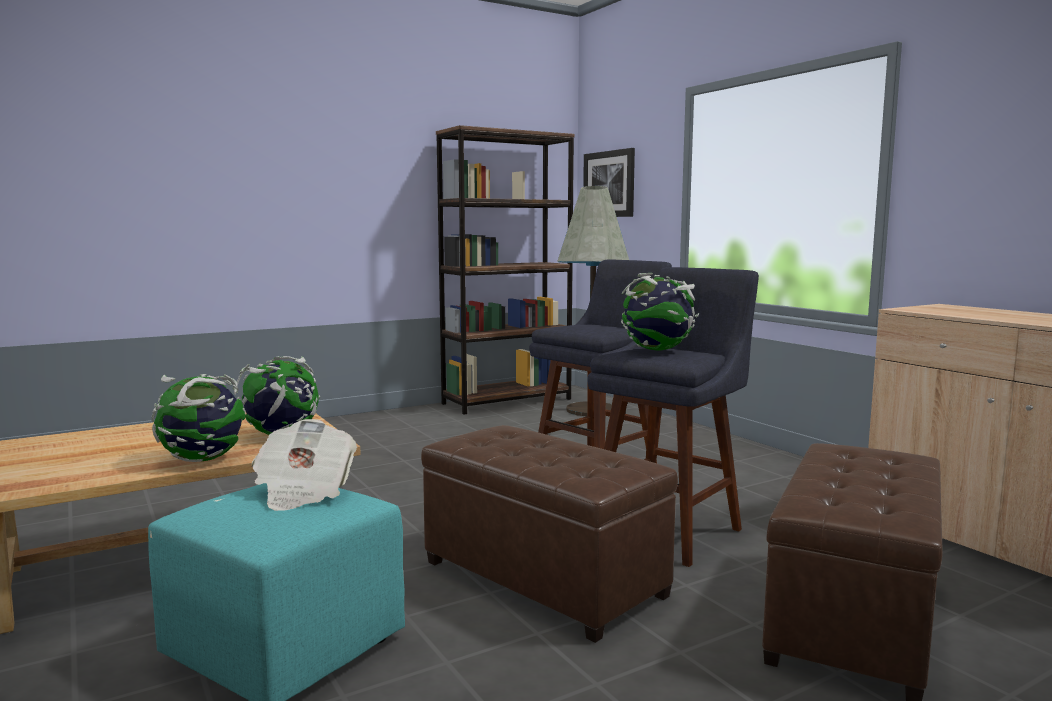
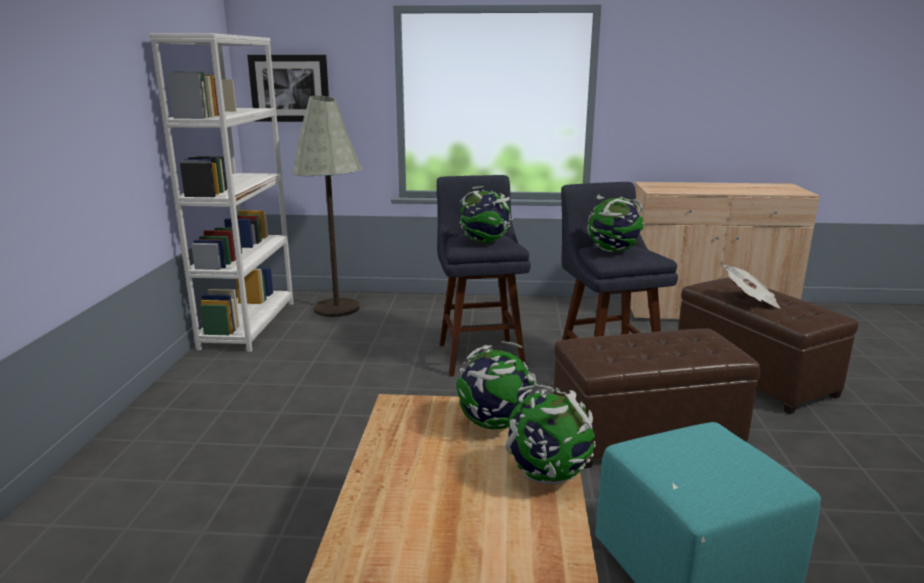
camera: 55 degrees left, 10 degrees up
(303, 491) = (682, 445): newspaper -> newspaper (750, 301)
(507, 401) = (249, 325): brown bookcase -> white bookcase
(584, 327) = (485, 242): none -> globe

